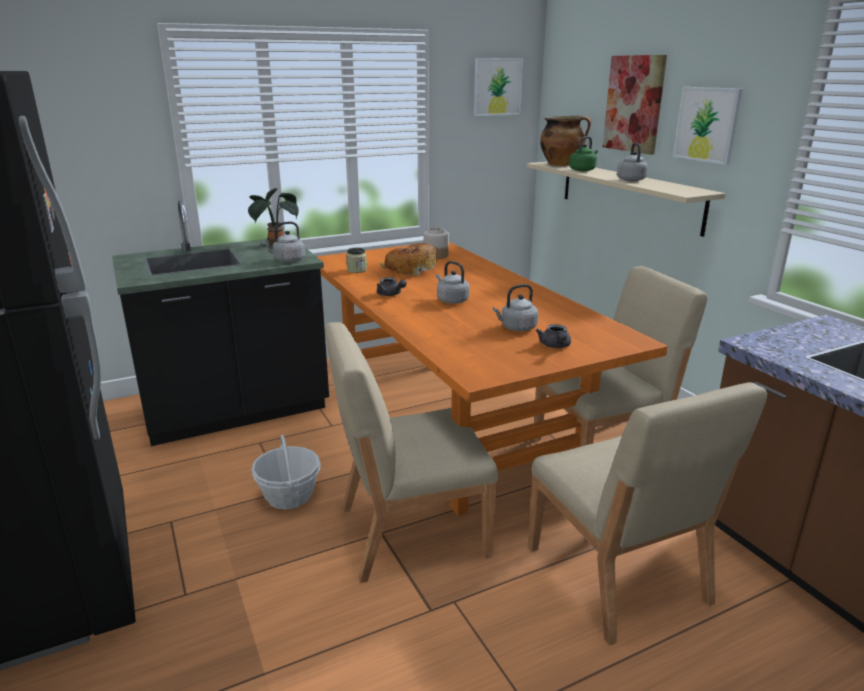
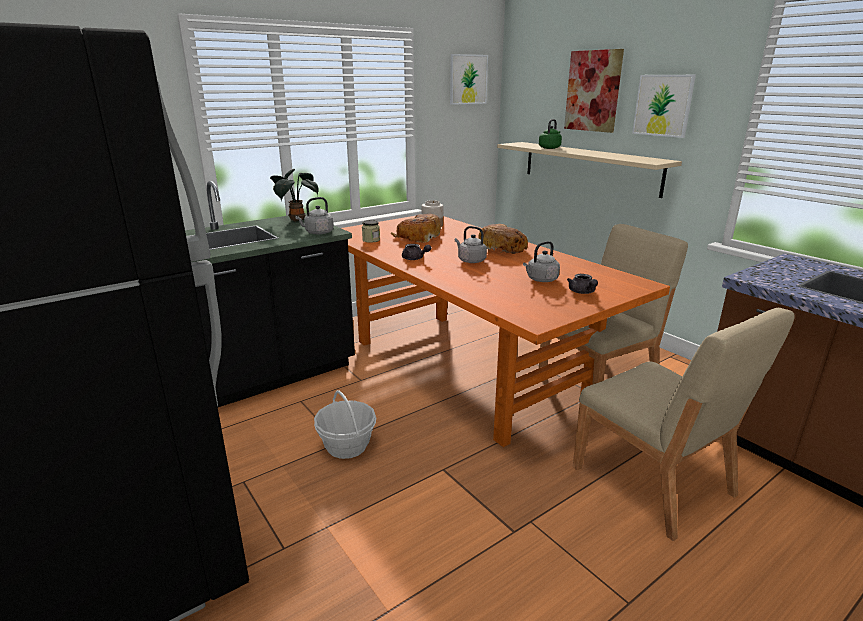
camera: 10 degrees left, 0 degrees up
(410, 531) = (468, 465): beige chair -> none
(498, 287) = (502, 248): none -> bread
(561, 164) = (527, 144): cooking pot -> none
(630, 180) = (596, 154): grey kettle -> none

